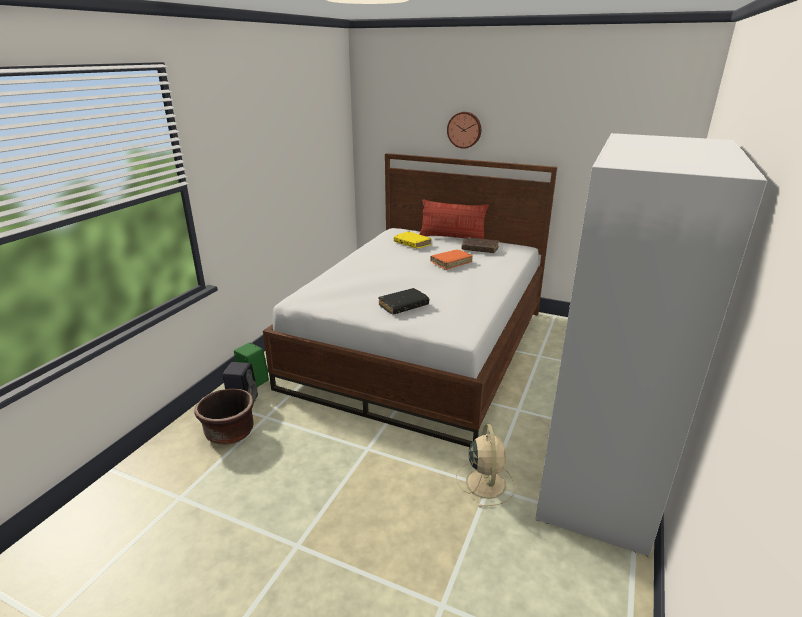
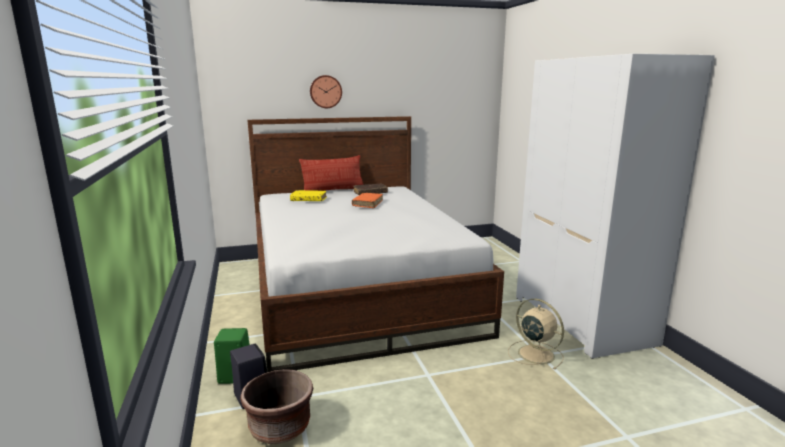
camera: 40 degrees left, 10 degrees down
(403, 306) = (391, 234): black book -> none

